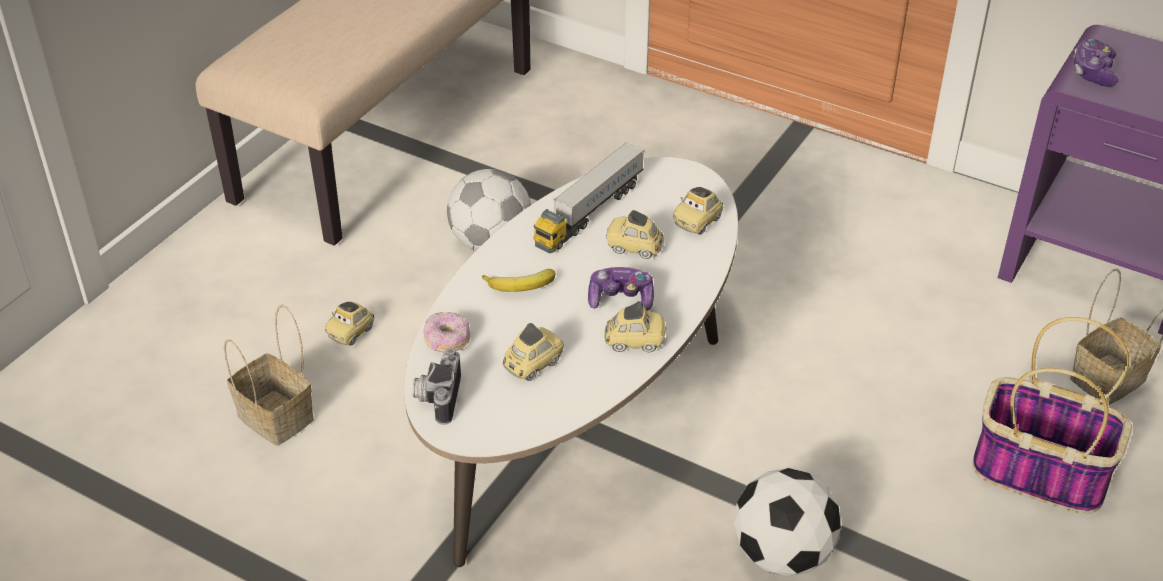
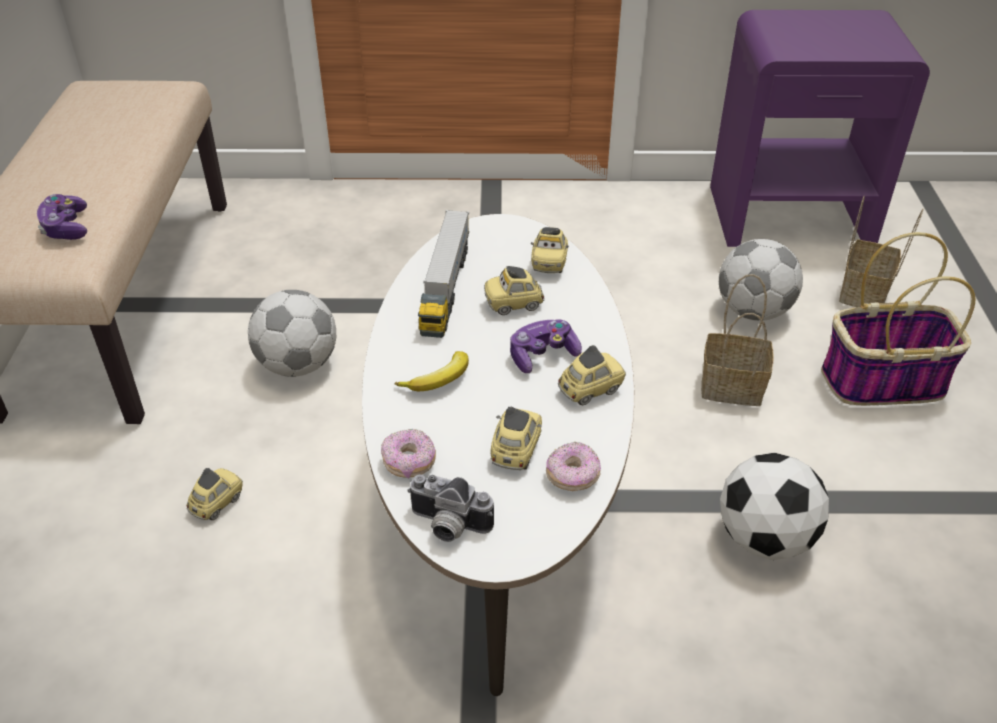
camera: 30 degrees left, 0 degrees up
(278, 418) = (196, 626): basket -> basket (734, 386)
(351, 333) = (217, 503): toy car -> toy car turned 150 degrees counterclockwise
(437, 397) = (447, 526): camera -> camera turned 45 degrees counterclockwise
(560, 401) = (573, 476): none -> donut
(964, 353) = (754, 311): none -> football
(1093, 72) = (784, 42): game controller -> game controller (66, 228)

